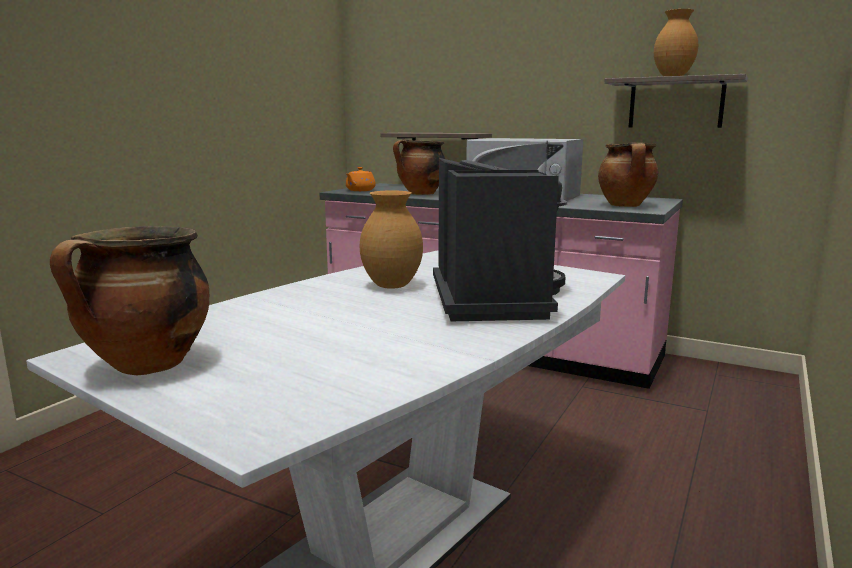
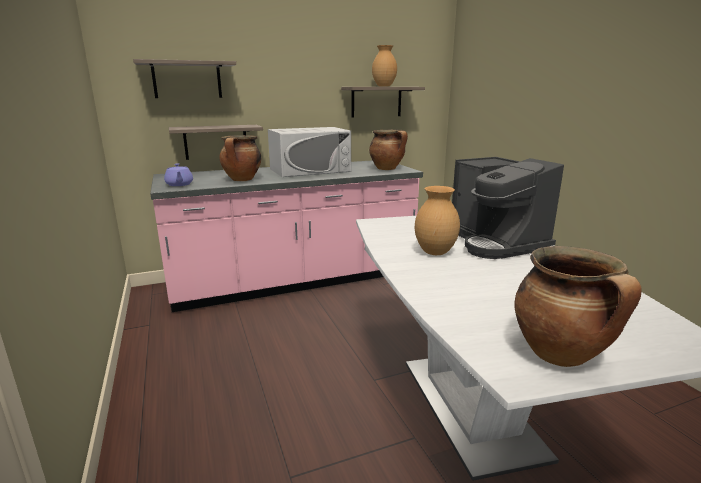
camera: 50 degrees left, 5 degrees up
(360, 190) = (179, 184): orange teapot -> purple teapot
(423, 79) = (187, 80): none -> shelf
(494, 299) = (495, 242): coffee machine -> coffee machine turned 150 degrees counterclockwise

